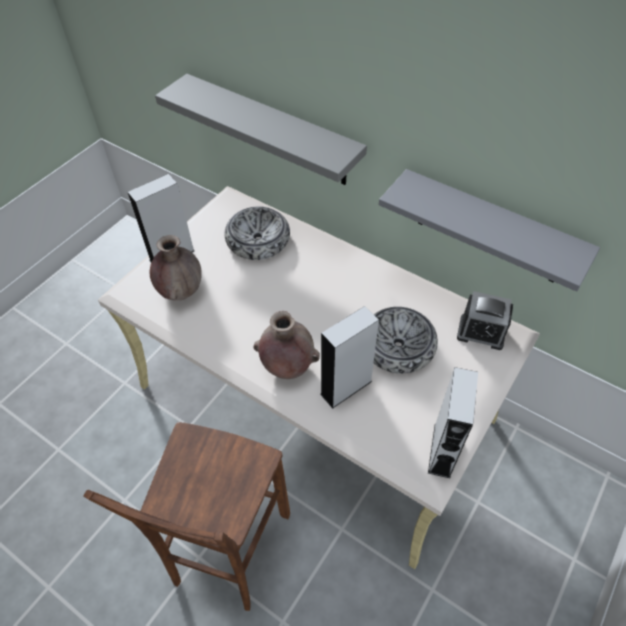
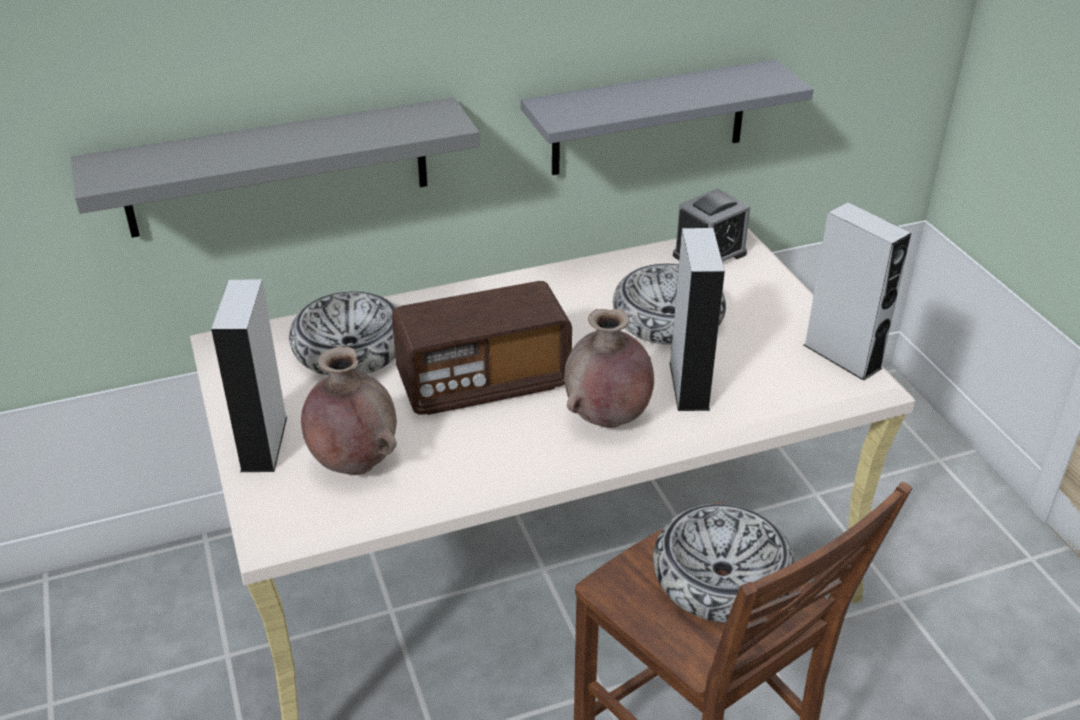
camera: 55 degrees left, 15 degrees down
(224, 482) = (721, 577): none -> bowl
(274, 302) = (483, 383): none -> radio

